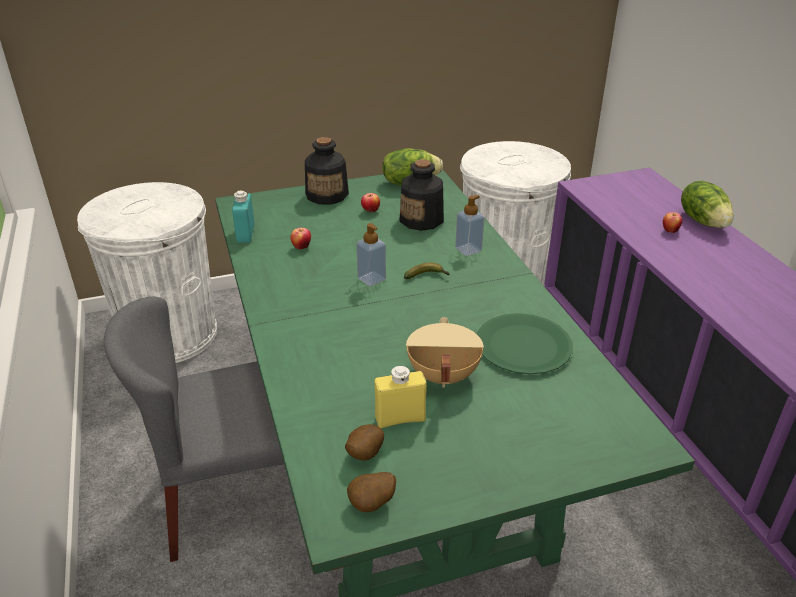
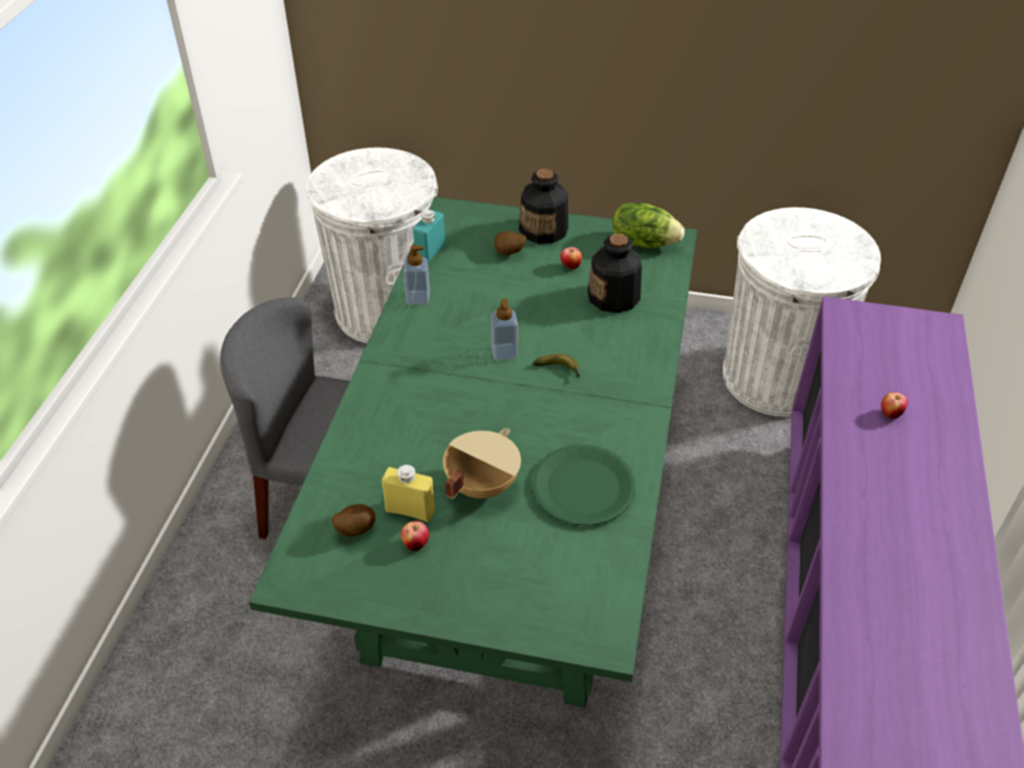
camera: 30 degrees right, 10 degrees up
(301, 247) = (469, 288): apple -> apple (416, 544)
(372, 505) = (327, 576): potato -> potato (509, 254)
(468, 249) = (629, 353): soap dispenser -> soap dispenser (418, 298)
(703, 221) = (949, 416): lettuce -> none

